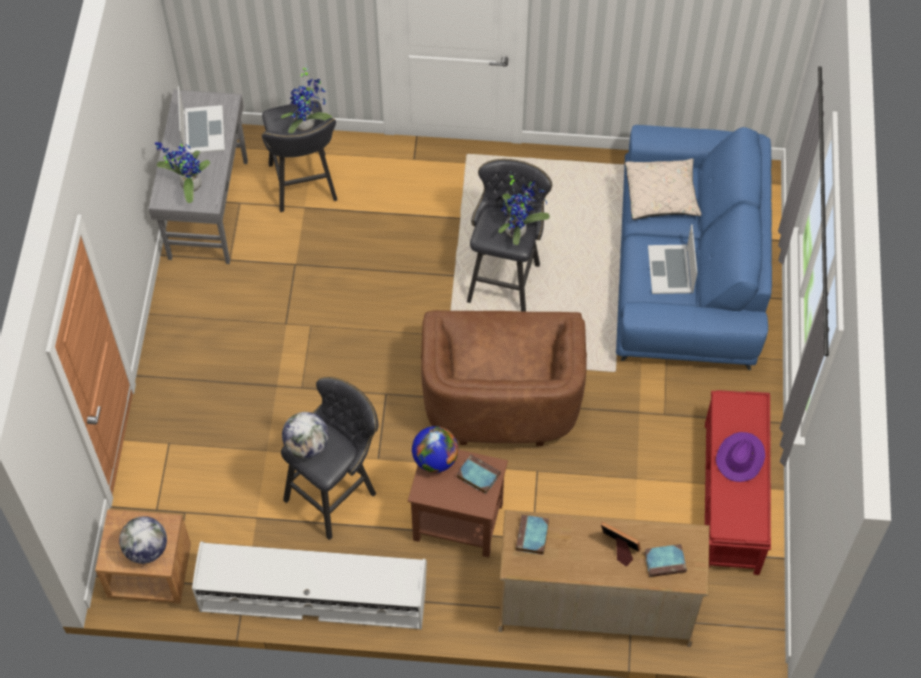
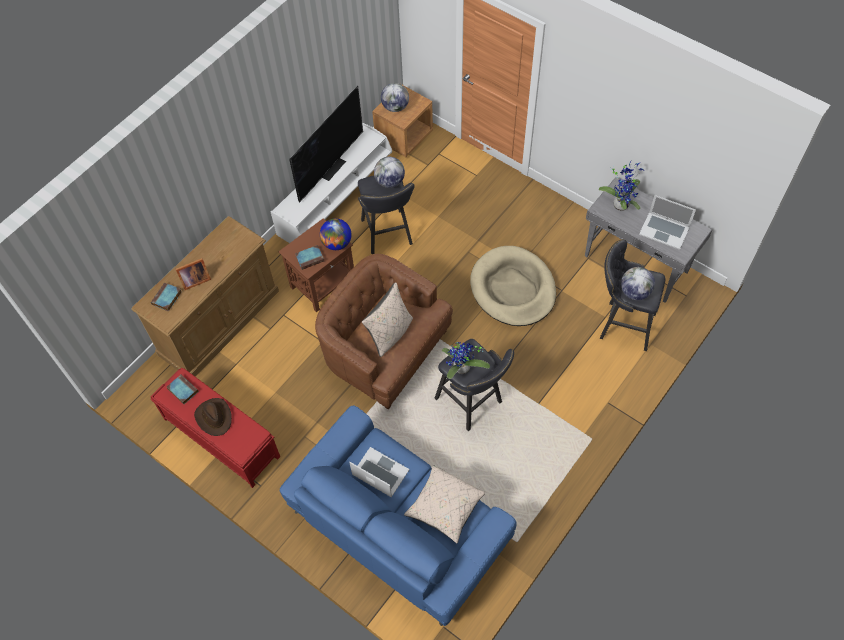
camera: 125 degrees right, 0 degrees up
(296, 579) = (331, 167): none -> television
(307, 124) = (635, 292): potted plant -> globe
(325, 313) = (513, 289): none -> beige dog bed
(510, 343) = (390, 333): none -> beige pillow
(532, 537) = (238, 243): book -> book (182, 390)
(740, 458) = (214, 417): purple hat -> brown hat

